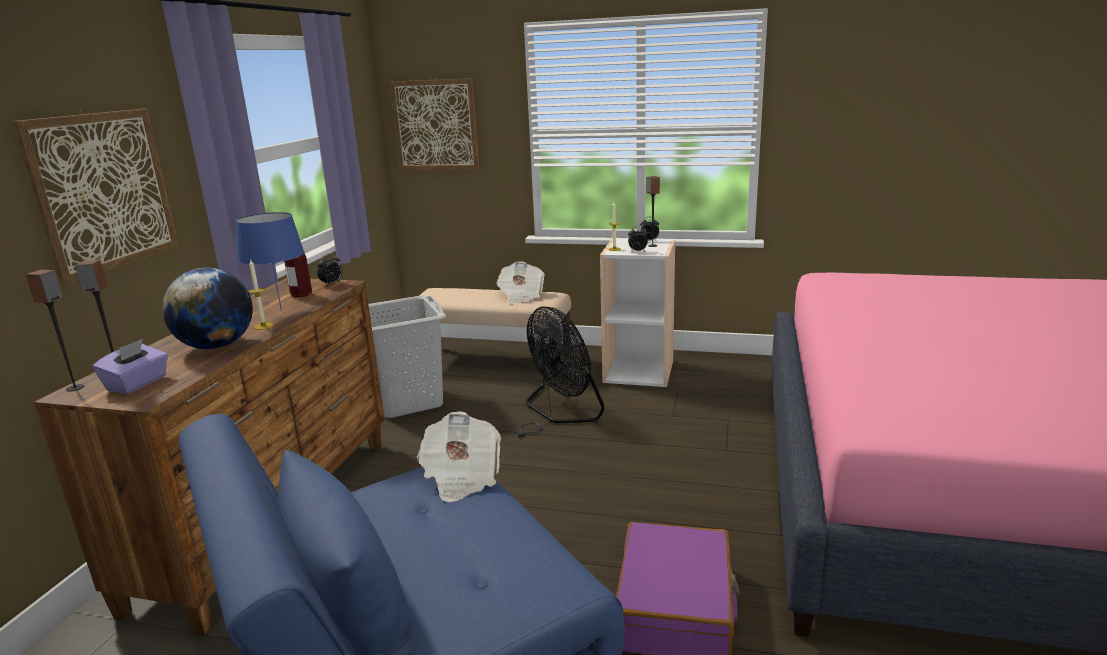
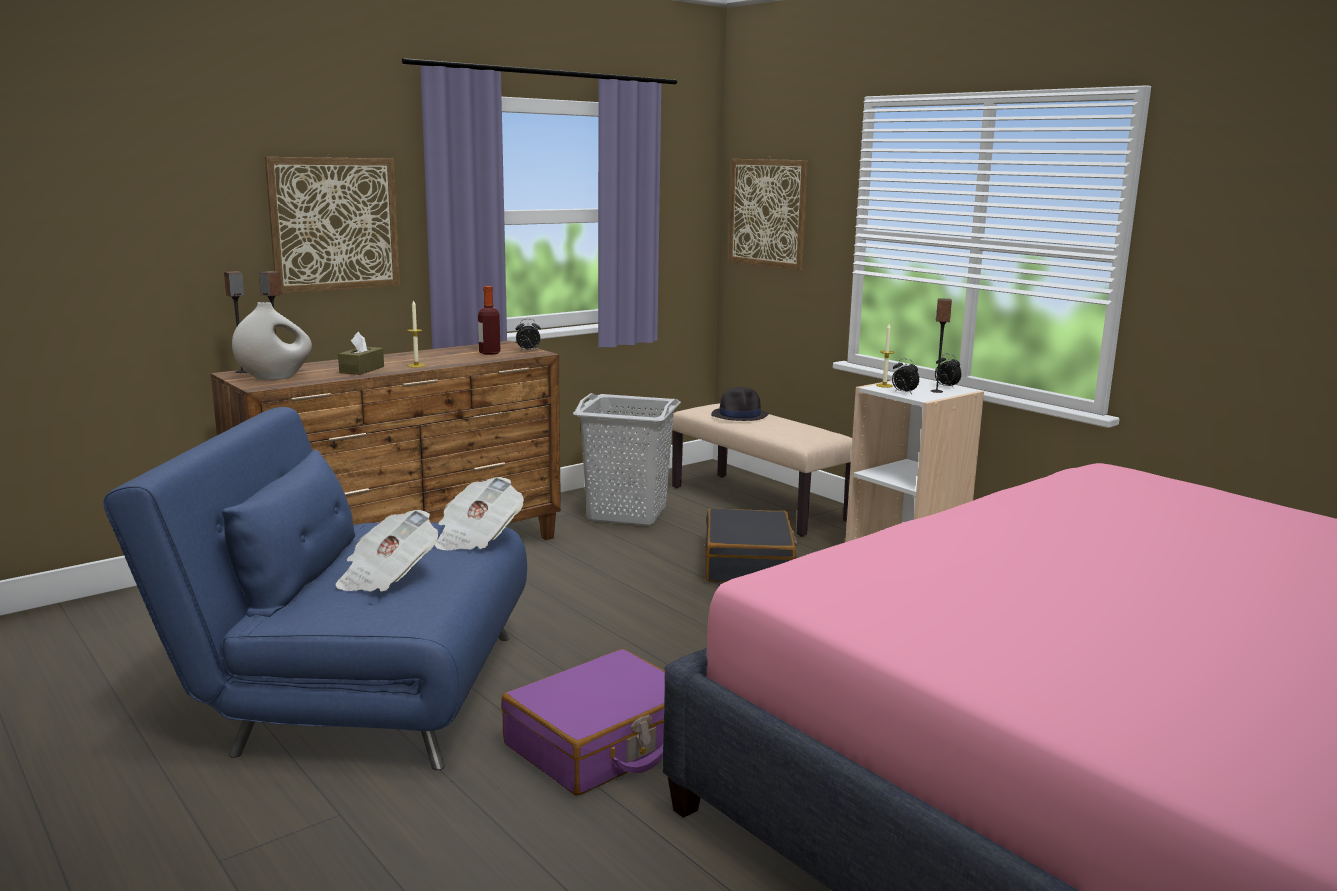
camera: 35 degrees right, 5 degrees down
(138, 383) = (275, 378): purple tissue box -> white vase
(217, 346) = (362, 370): globe -> brown tissue box
(281, 310) = (451, 359): blue table lamp -> none
(464, 295) = (740, 415): none -> black hat
(521, 296) = (795, 428): newspaper -> newspaper (387, 577)
(553, 411) = (748, 564): black fan -> black suitcase

